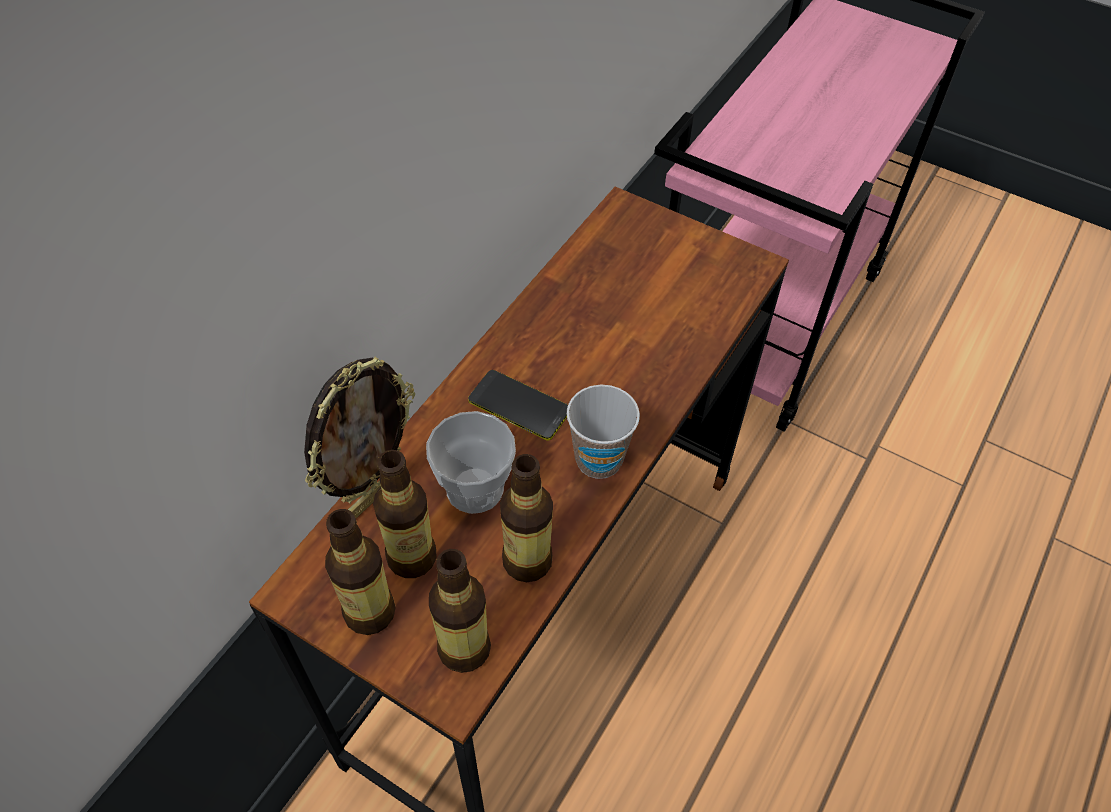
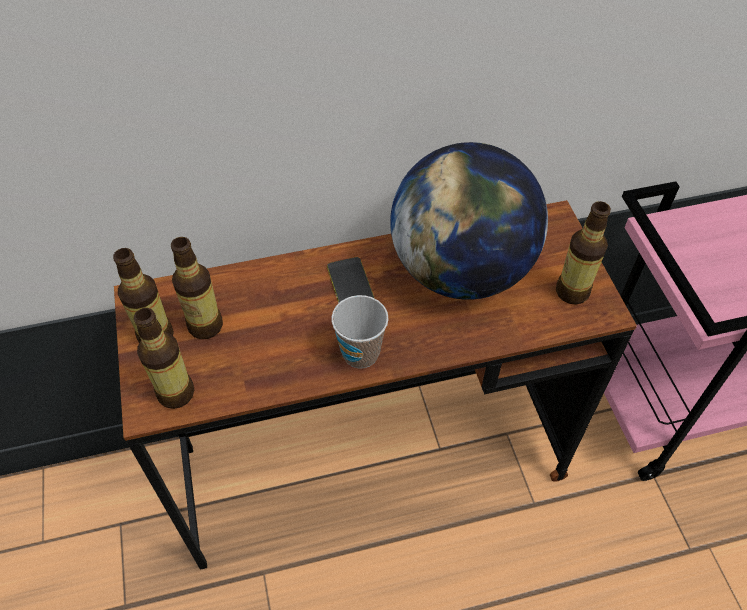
camera: 45 degrees right, 0 degrees up
(374, 494) = (225, 279): picture frame -> none
(474, 489) = (276, 315): cup -> none
(527, 561) = (257, 376): bottle -> bottle (572, 292)
(598, 314) = (461, 270): none -> globe

